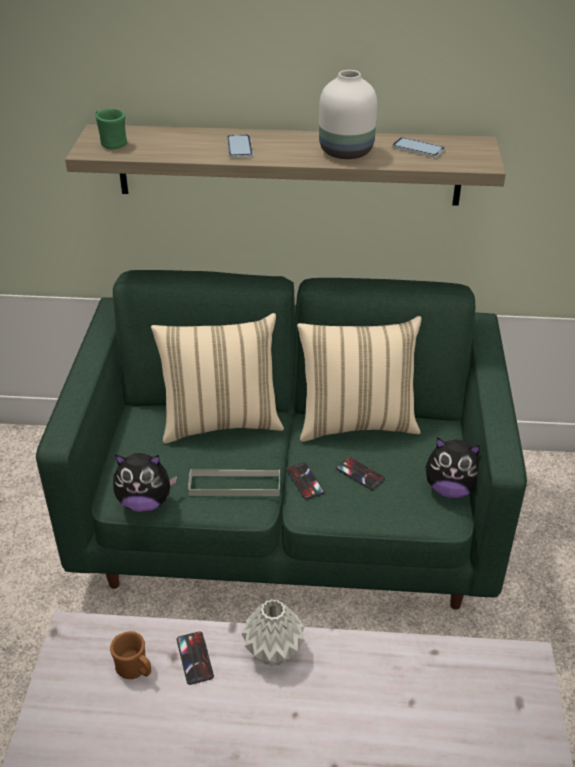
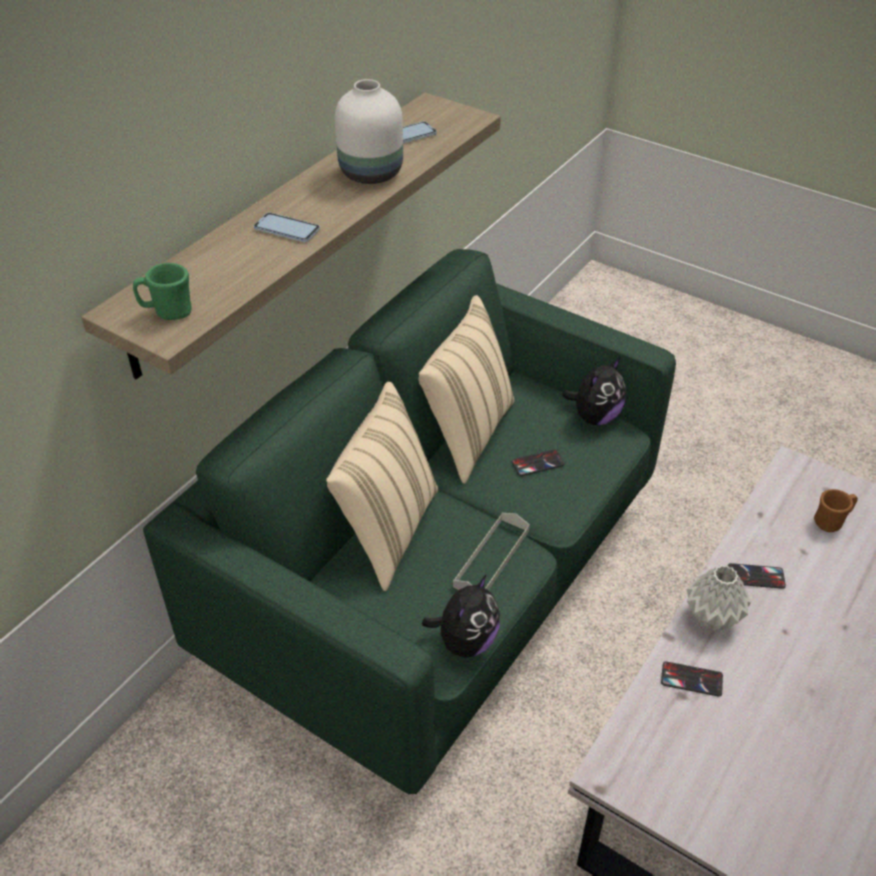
camera: 60 degrees left, 5 degrees up
(135, 670) = (684, 733): brown mug -> brown mug (831, 521)
(305, 481) = (521, 505): phone -> phone (756, 576)

